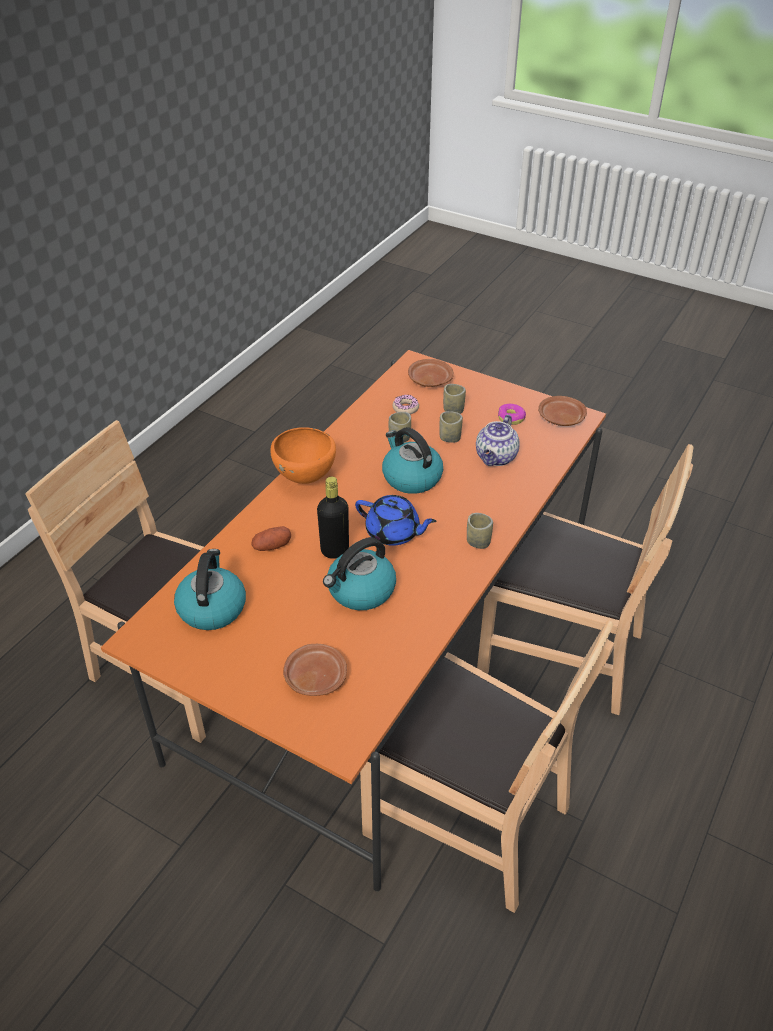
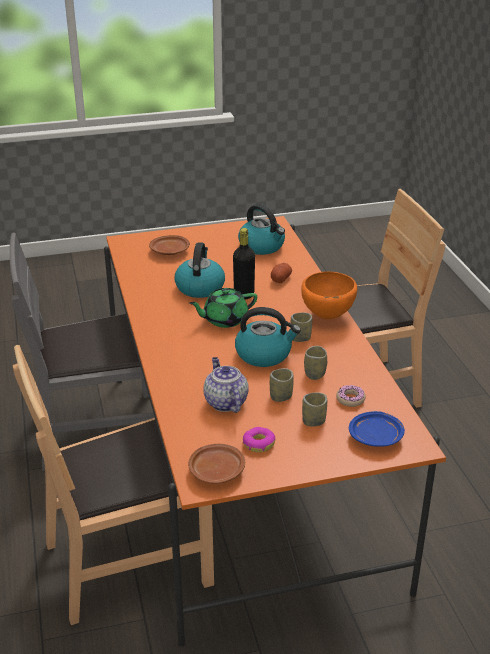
camera: 135 degrees right, 10 degrees down
(393, 533) = (224, 319): blue teapot -> green teapot
(429, 379) = (376, 437): brown plate -> blue plate
(467, 817) = (100, 431): brown chair -> grey chair
(478, 542) = (165, 342): cup -> cup (300, 338)

